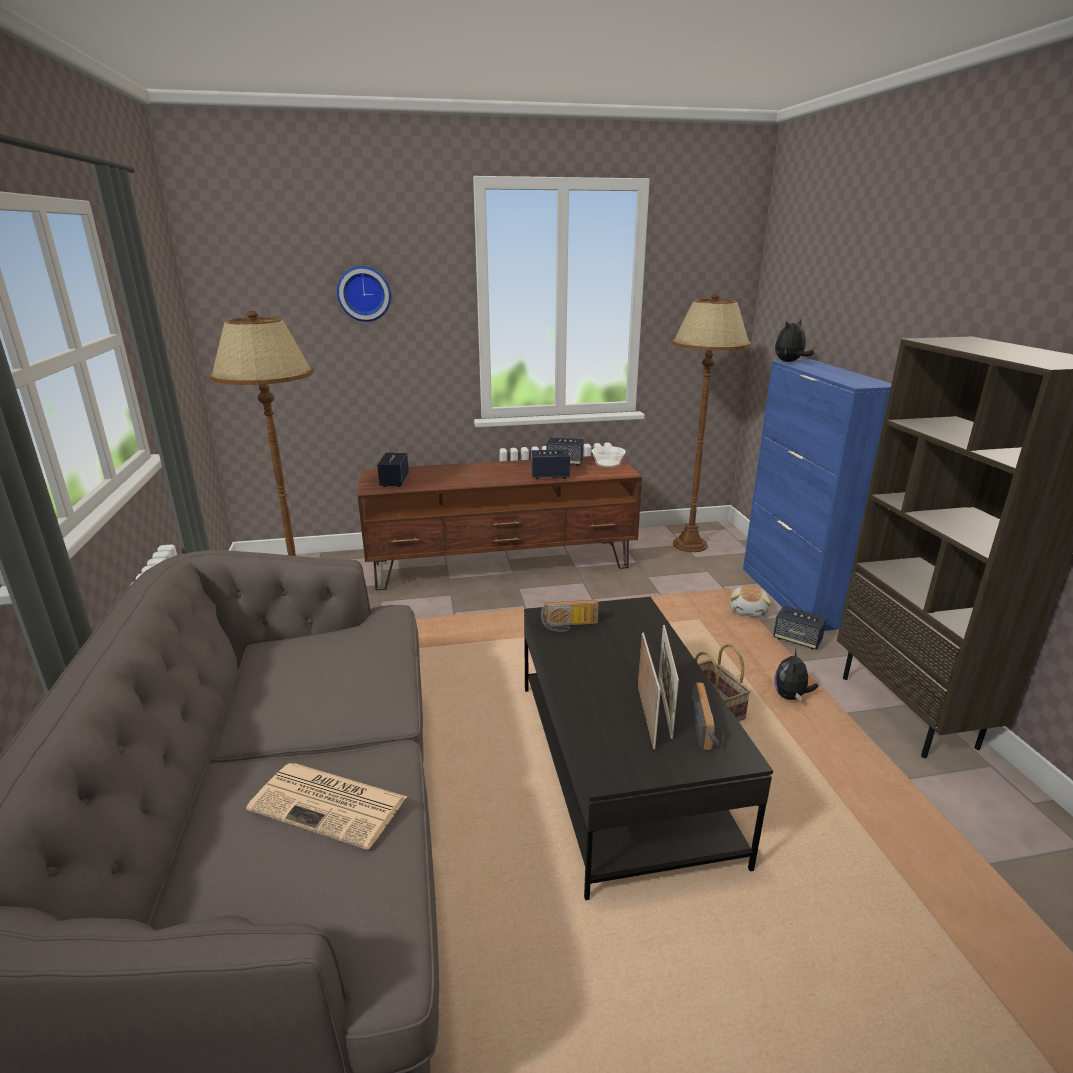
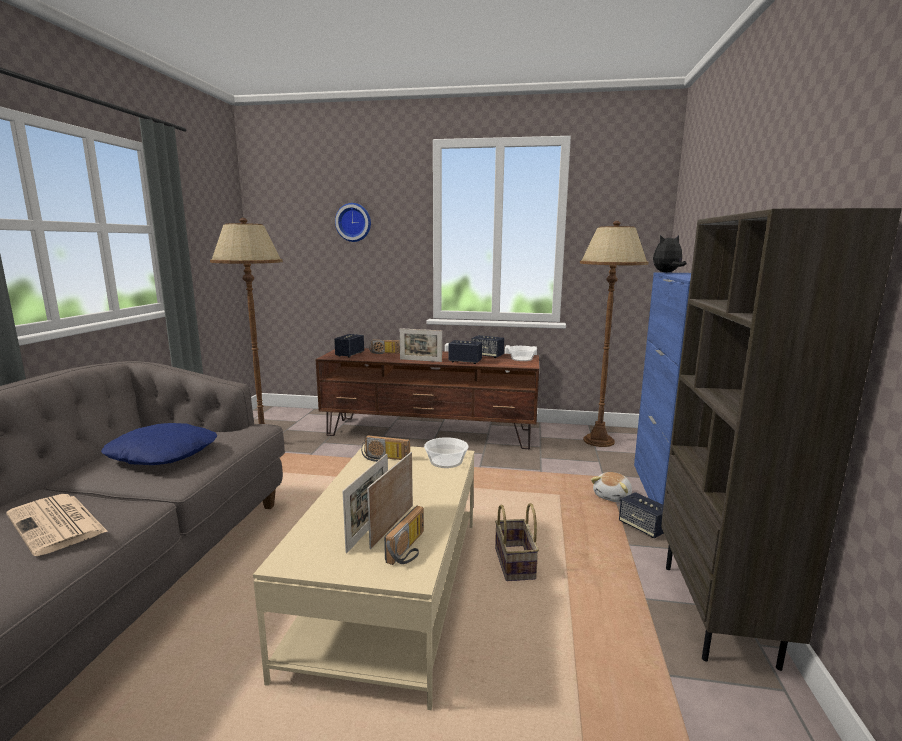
camera: 20 degrees right, 10 degrees down
(327, 677) = (163, 453): none -> blue pillow
(435, 473) = (384, 353): none -> radio
(495, 480) = (420, 360): none -> picture frame
(619, 766) = (391, 589): black coffee table -> beige coffee table
(637, 616) = (446, 461): none -> bowl
(790, 696) = (597, 572): plush toy -> none

